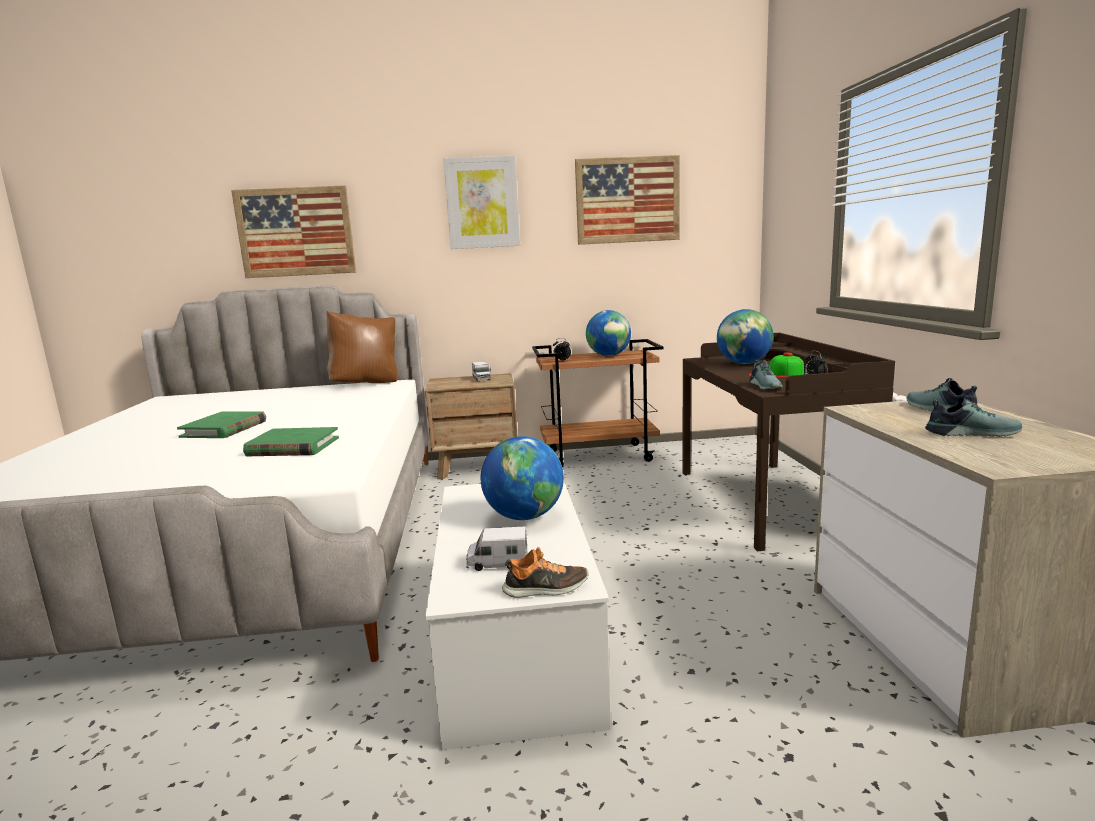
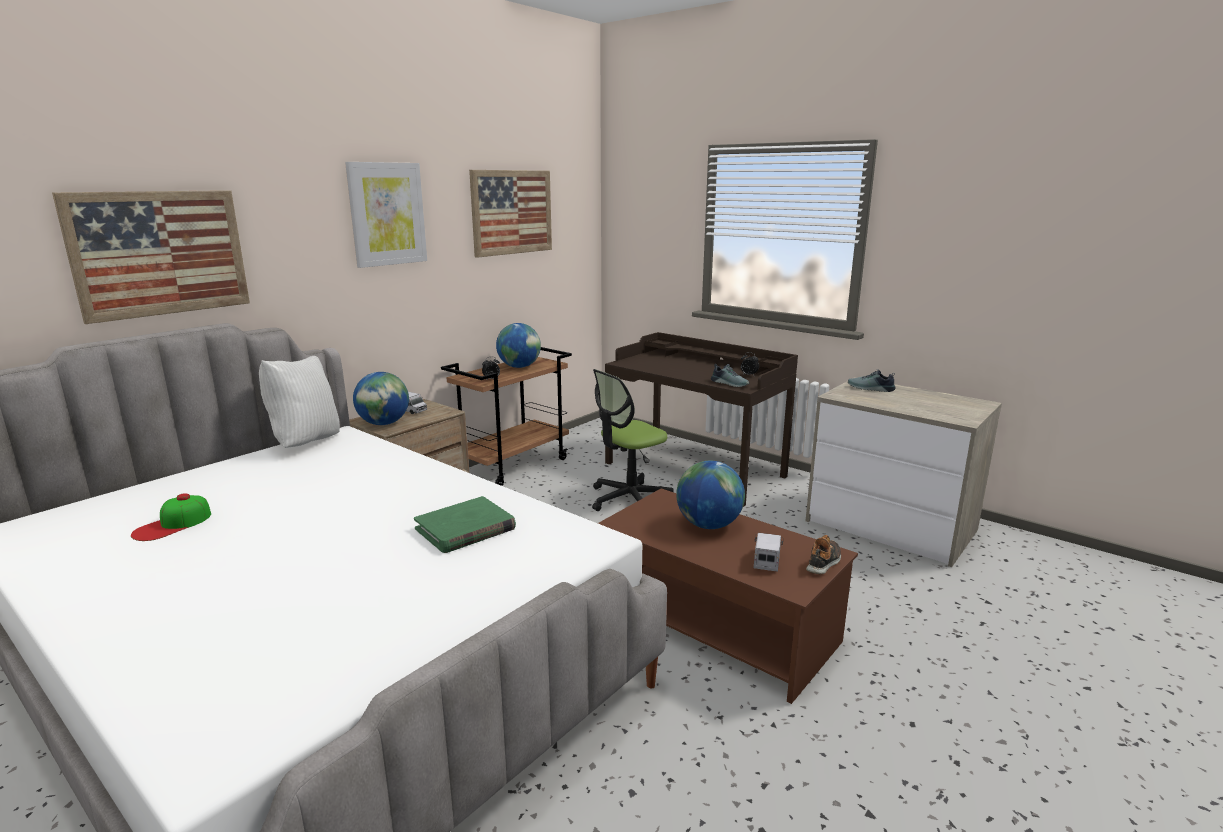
camera: 45 degrees left, 5 degrees up
(224, 429) = (302, 537): green book -> none
(366, 384) = (305, 442): brown pillow -> white pillow
(497, 563) = (767, 560): toy truck -> toy truck turned 150 degrees clockwise
(517, 641) = (715, 624): white coffee table -> brown coffee table
(647, 508) = (629, 499): none -> office chair
(744, 363) = (664, 363): globe -> globe (384, 423)
(776, 374) = (710, 371): cap -> cap (172, 524)
(970, 433) = (913, 402): shoe -> none

